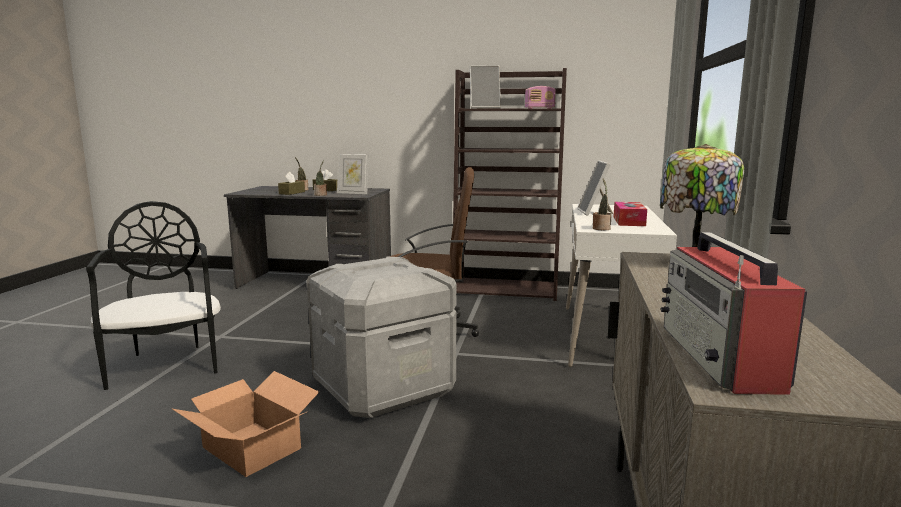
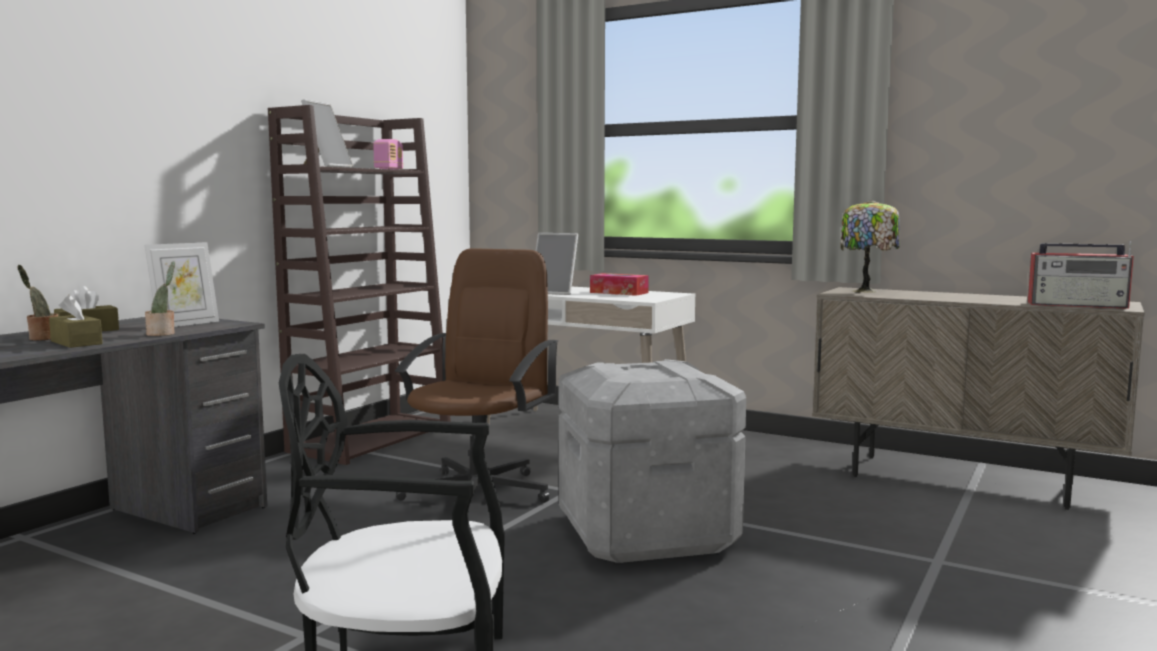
camera: 70 degrees left, 5 degrees down
(251, 449) = (778, 612): cardboard box -> none
(601, 228) = (647, 298): potted plant -> none

